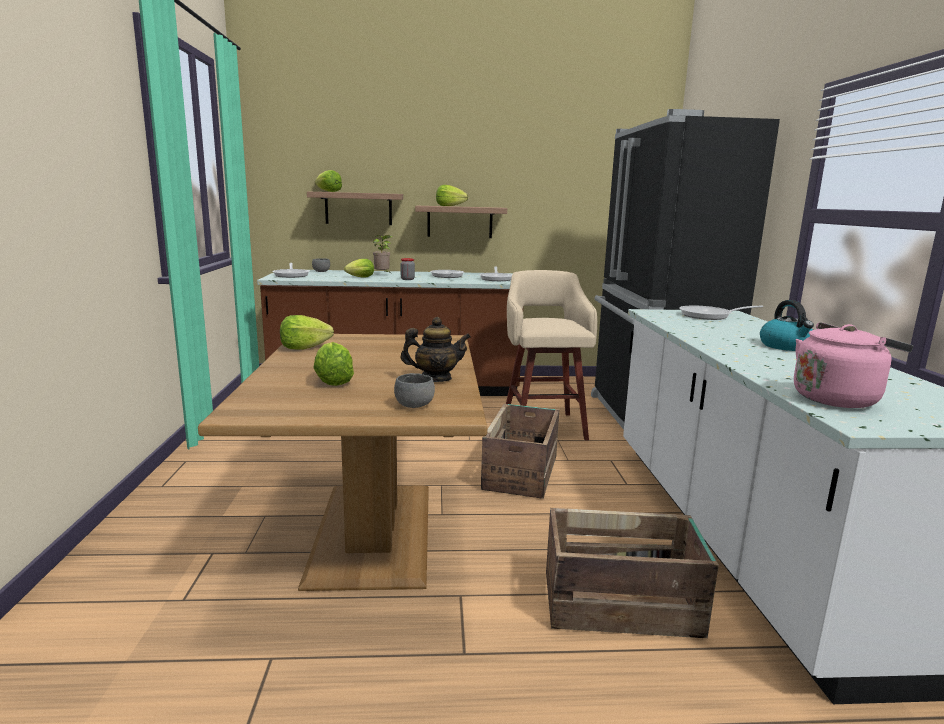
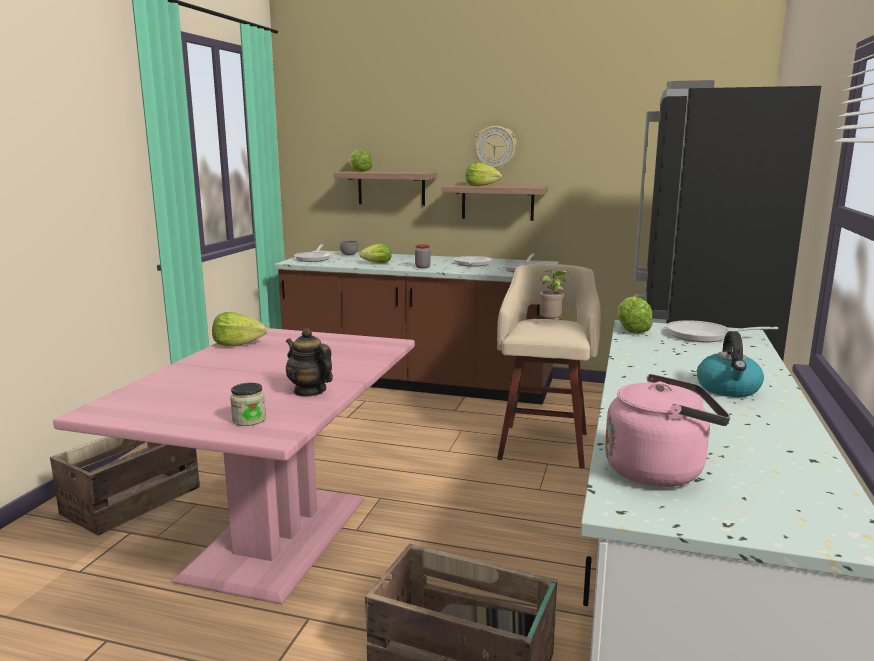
camera: 20 degrees right, 0 degrees up
(333, 381) = (214, 385): lettuce -> lettuce (631, 330)
(370, 532) = (275, 537): brown dining table -> pink dining table
(383, 275) = (406, 260): potted plant -> potted plant (551, 323)
(414, 405) = (249, 420): grey bowl -> jar
(435, 379) = (309, 391): teapot -> teapot turned 150 degrees counterclockwise
(457, 173) = (495, 148): none -> wall clock
(521, 472) = (475, 496): crate -> crate (134, 500)

